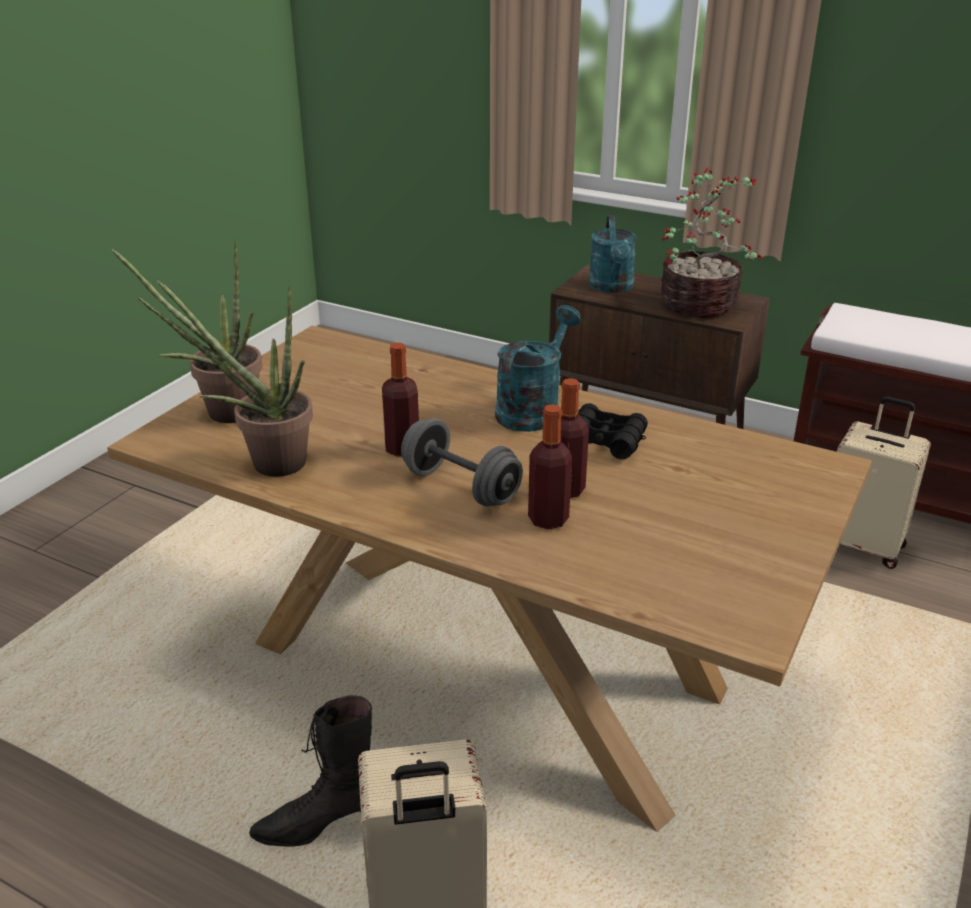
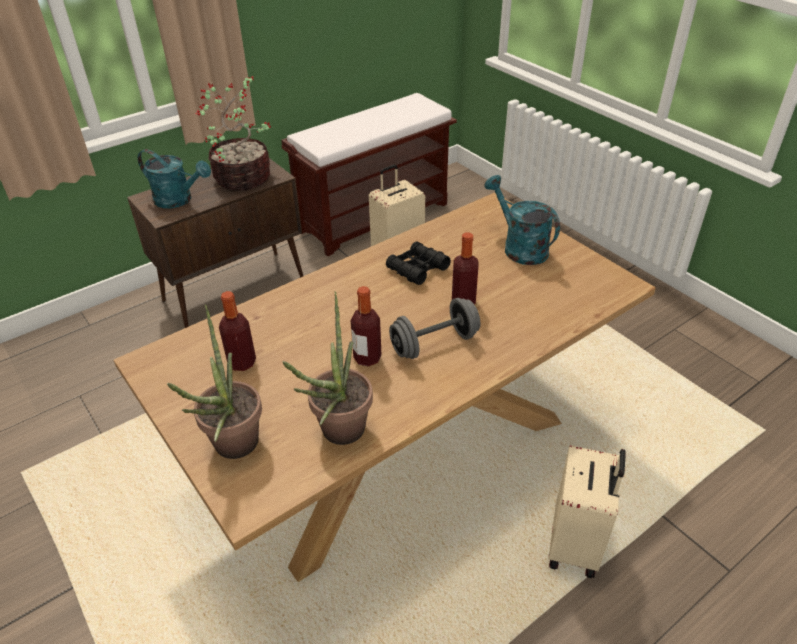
camera: 65 degrees left, 10 degrees up
(322, 826) = (497, 582): black boot -> none
(533, 409) = (357, 284): turquoise watering can -> turquoise watering can (519, 247)
(548, 519) = (491, 318): bottle -> bottle (242, 362)

